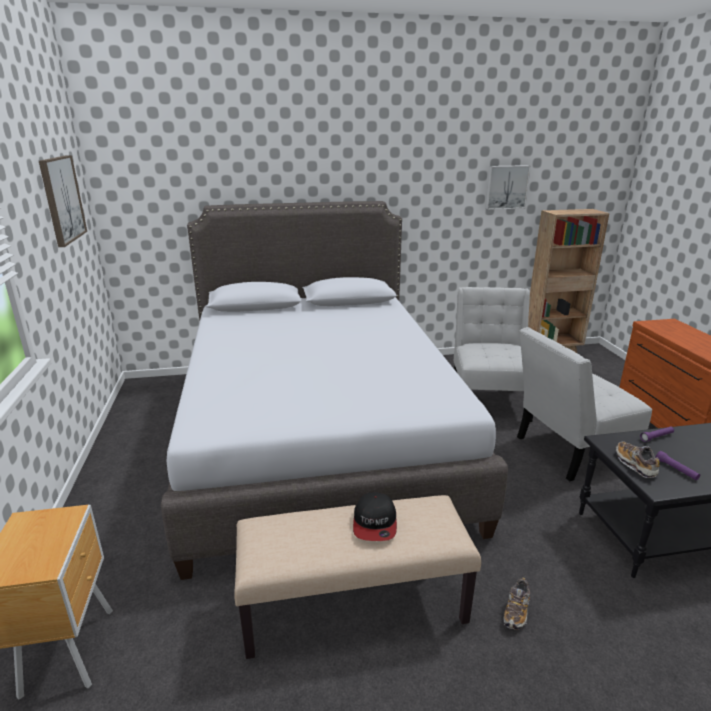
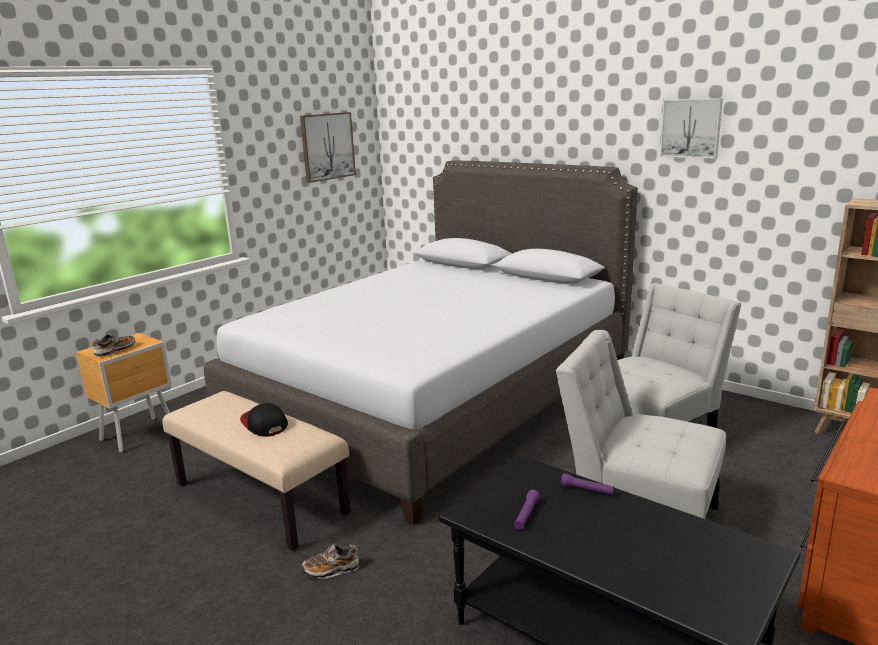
camera: 50 degrees right, 5 degrees down
(375, 523) = (264, 424): cap -> cap turned 90 degrees clockwise
(506, 187) = (797, 159): picture -> picture (691, 128)
(635, 464) = (499, 491): shoe -> shoe (115, 350)

